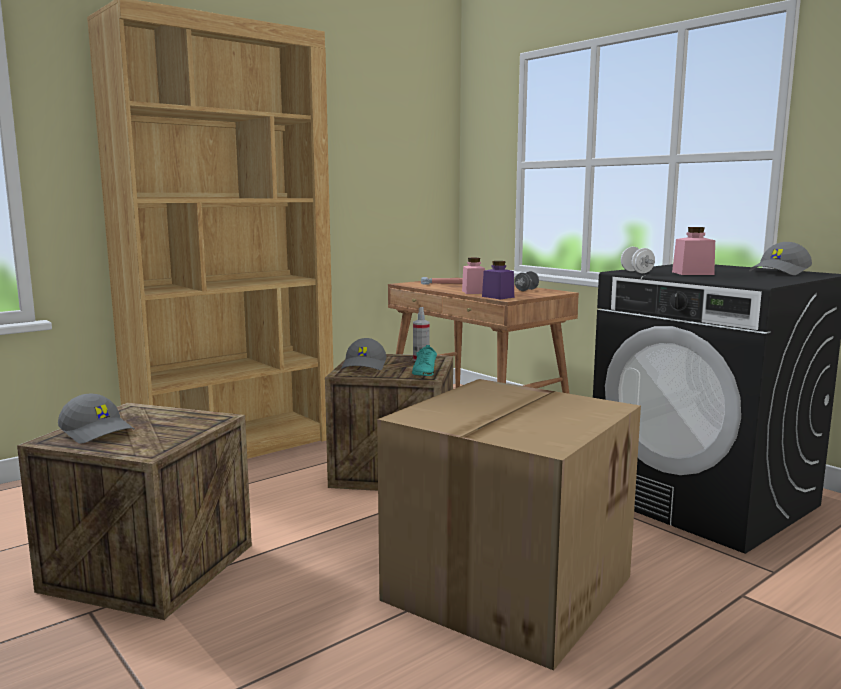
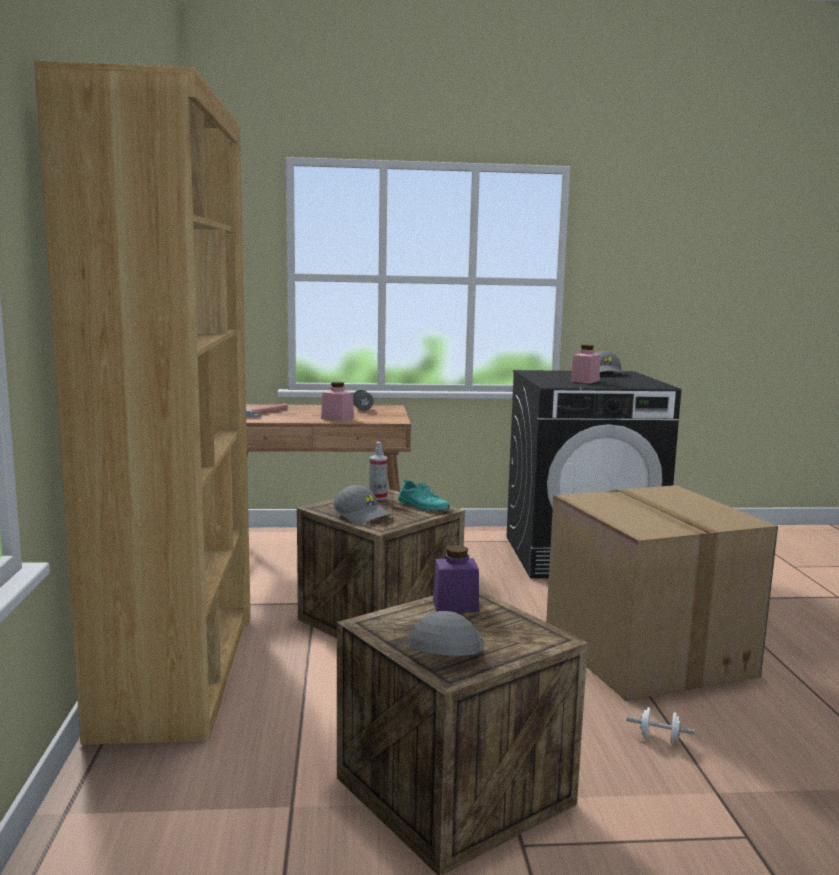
camera: 55 degrees left, 0 degrees up
(98, 431) = (445, 649): grey cap -> grey cap turned 60 degrees counterclockwise
(498, 297) = (381, 420): purple jar -> purple jar (455, 605)
(636, 272) = (559, 384): white dumbbell -> white dumbbell (659, 739)

